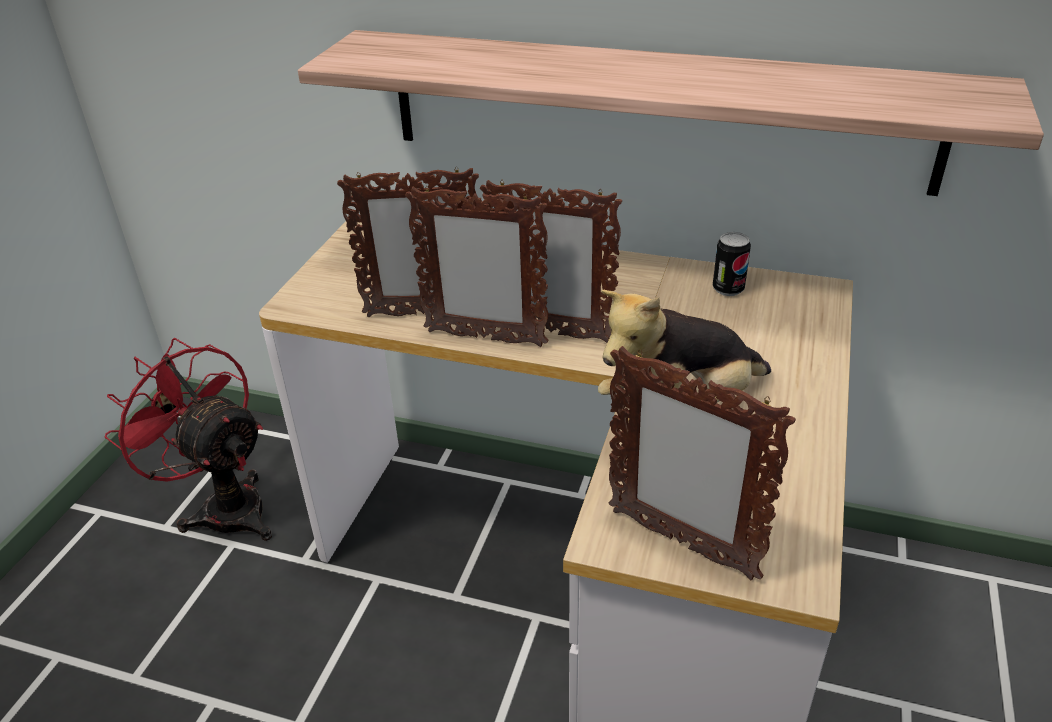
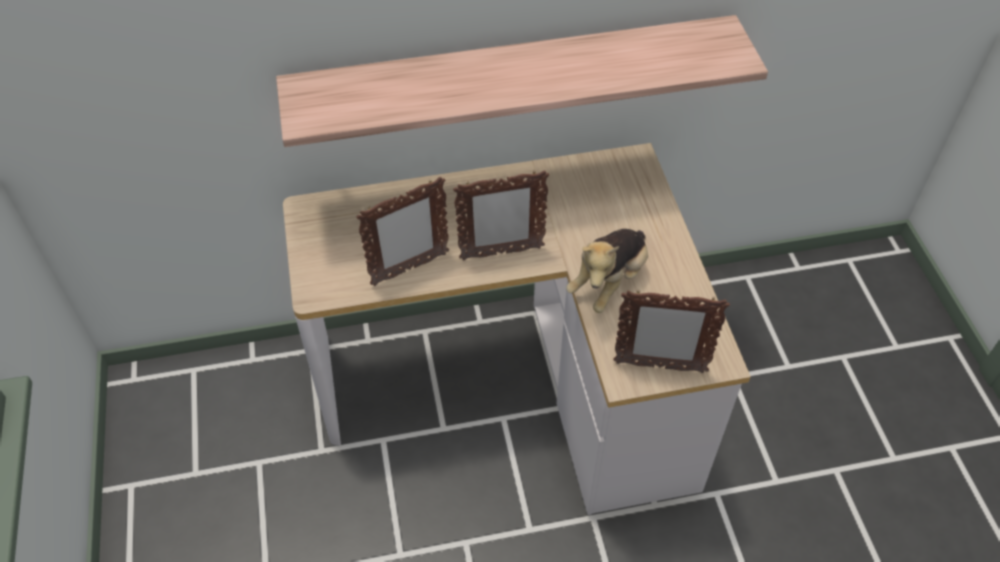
camera: 30 degrees left, 15 degrees up
(224, 506) = (228, 438): red fan -> none
(484, 338) = (463, 273): picture frame -> none
(728, 289) = (584, 177): can -> none

